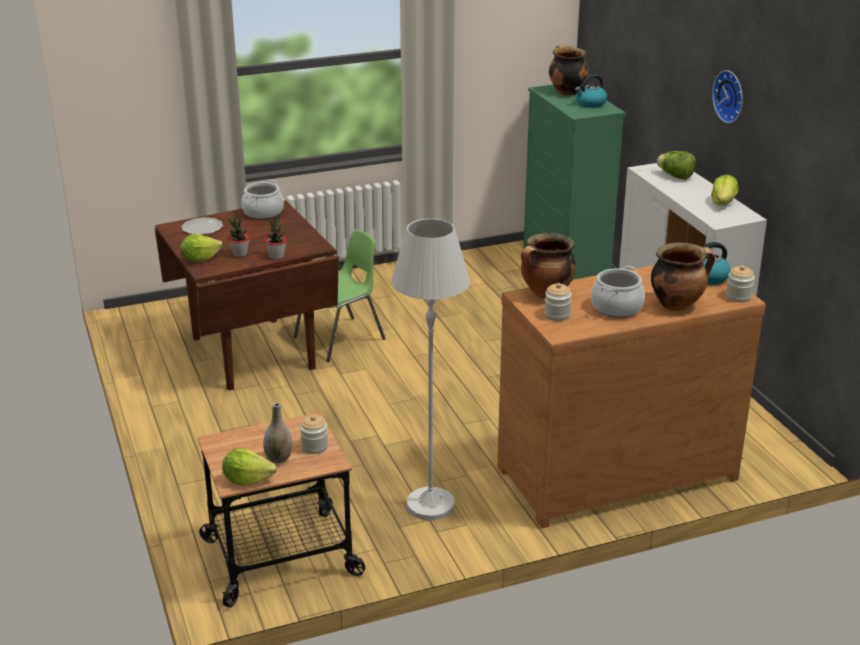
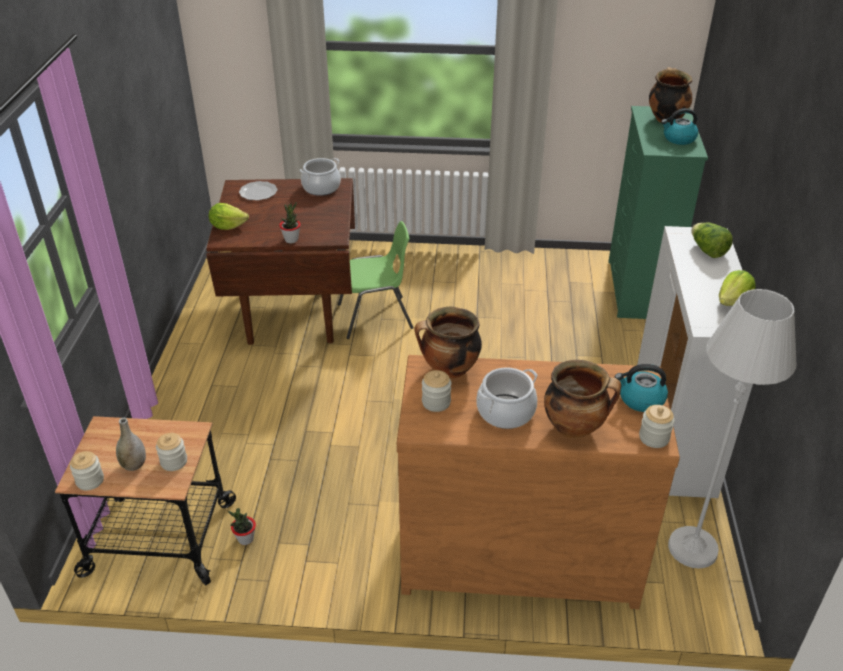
camera: 25 degrees right, 10 degrees up
(240, 254) = (264, 229): potted plant -> potted plant (245, 539)
(247, 480) = (90, 480): lettuce -> jar
(430, 505) = (321, 528): white floor lamp -> white floor lamp (693, 548)
(731, 96) = (776, 181): wall clock -> none

